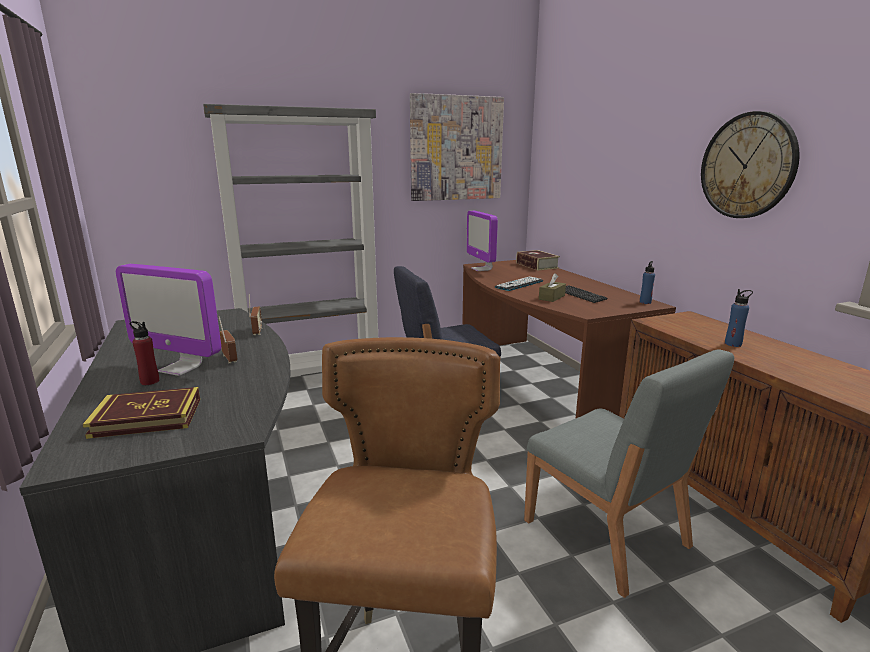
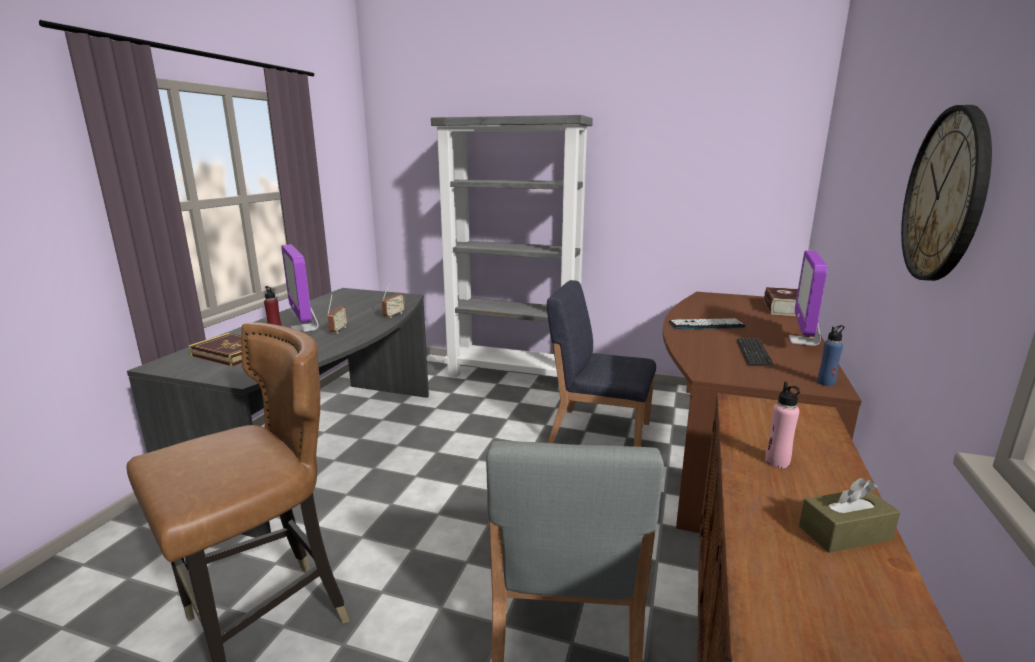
camera: 40 degrees right, 0 degrees up
(456, 148) = (706, 154): picture -> none
(481, 269) = (703, 300): monitor -> monitor (803, 341)
(551, 297) = (709, 347): brown tissue box -> brown tissue box (845, 533)
(733, 344) = (777, 462): blue bottle -> pink bottle

